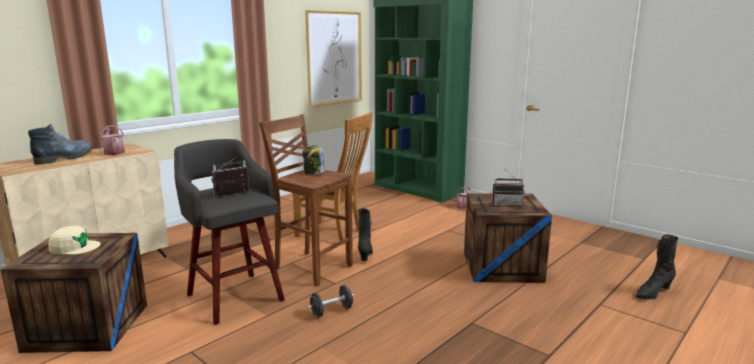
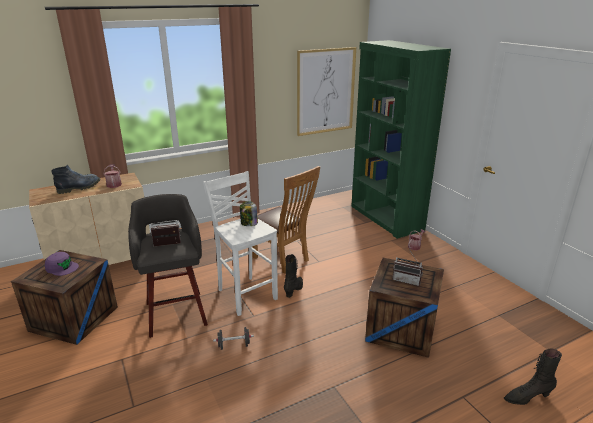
camera: 20 degrees right, 10 degrees up
(74, 247) = (62, 267): beige cap -> purple cap
(311, 267) = (246, 294): brown stool -> white stool

